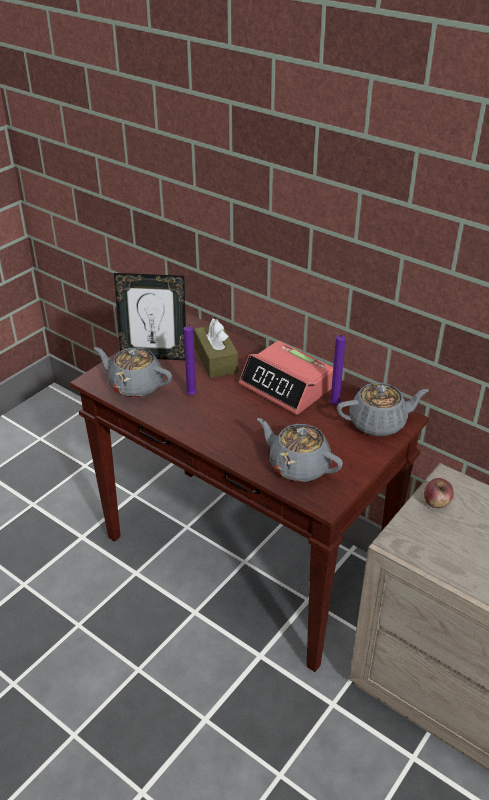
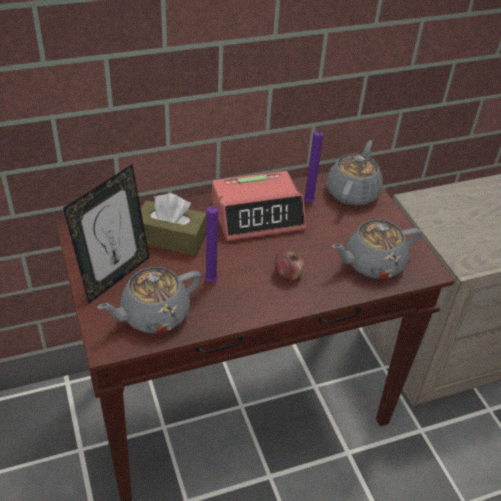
camera: 60 degrees left, 5 degrees up
(436, 502) = (436, 220): apple -> apple (288, 274)

